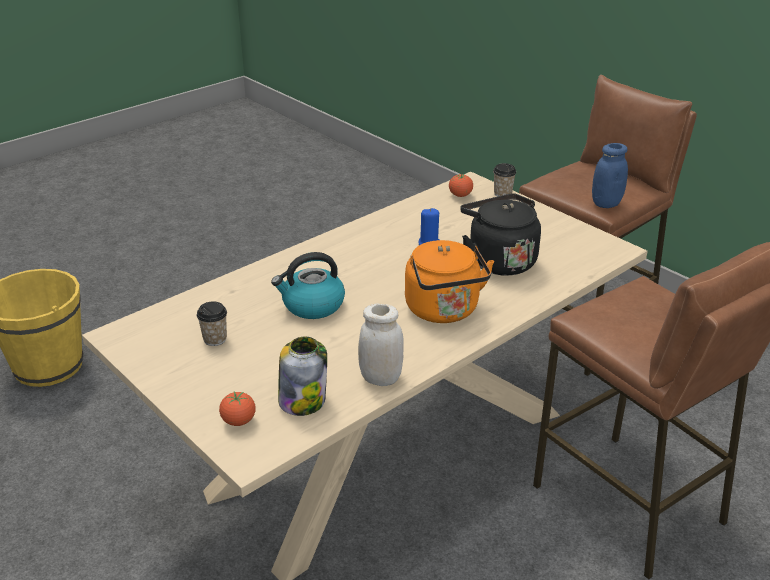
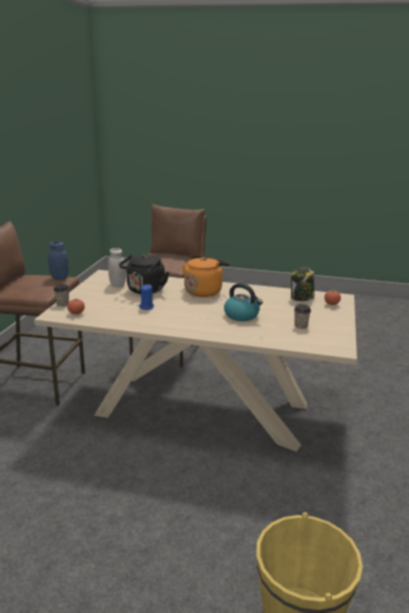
camera: 125 degrees left, 10 degrees down
(380, 378) = (266, 290): white jar -> white jar (118, 285)

